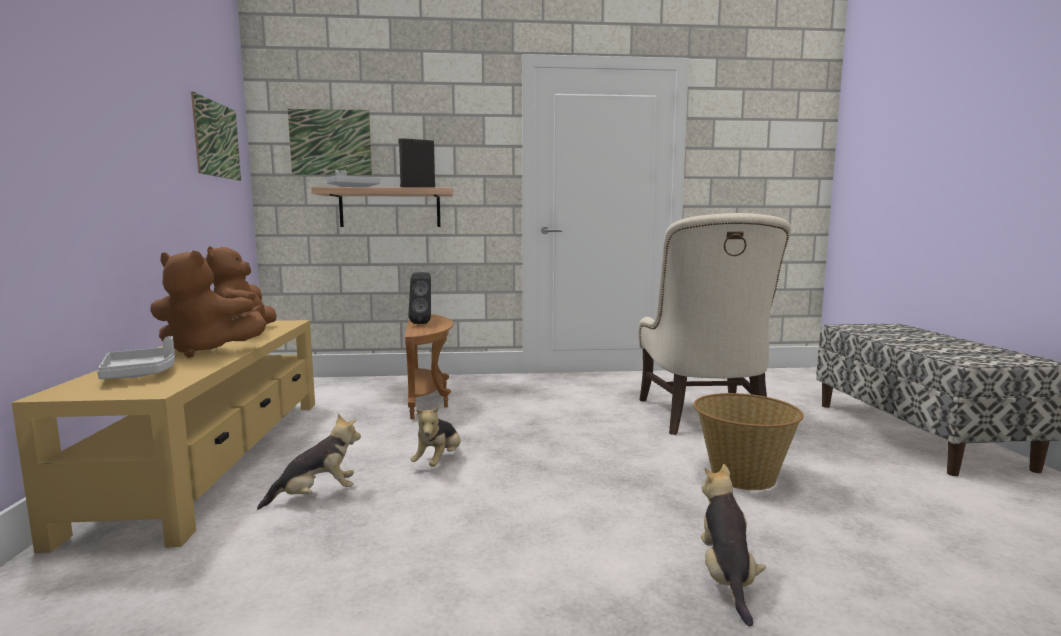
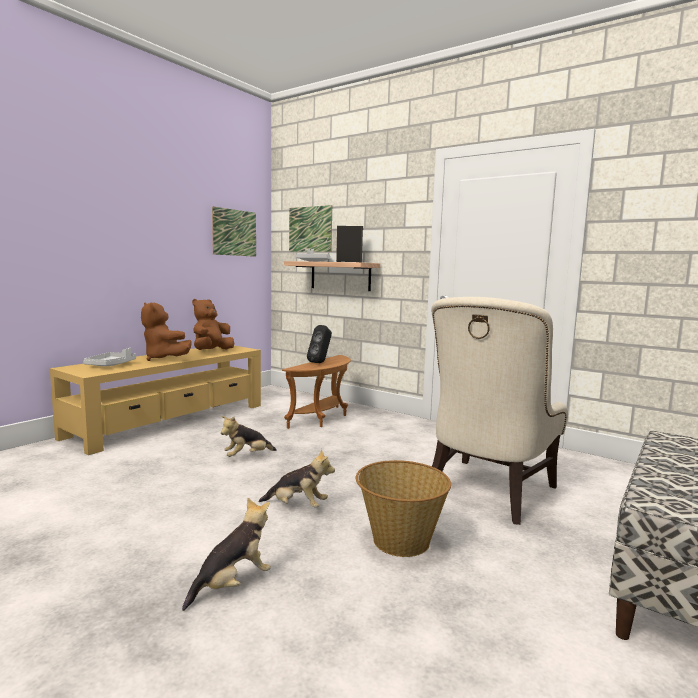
camera: 40 degrees right, 0 degrees up
(316, 496) = (165, 453): plush toy -> plush toy (297, 506)

